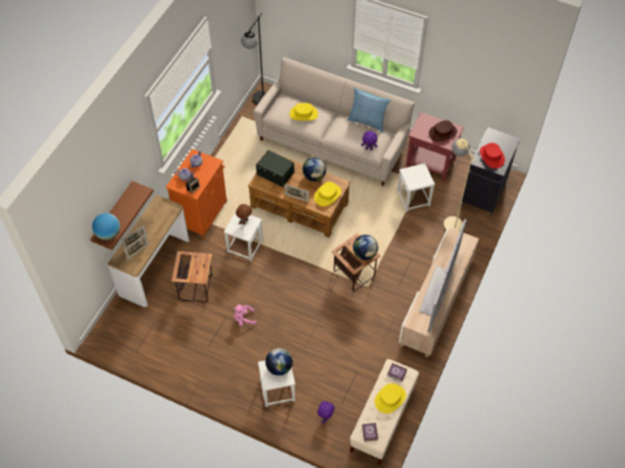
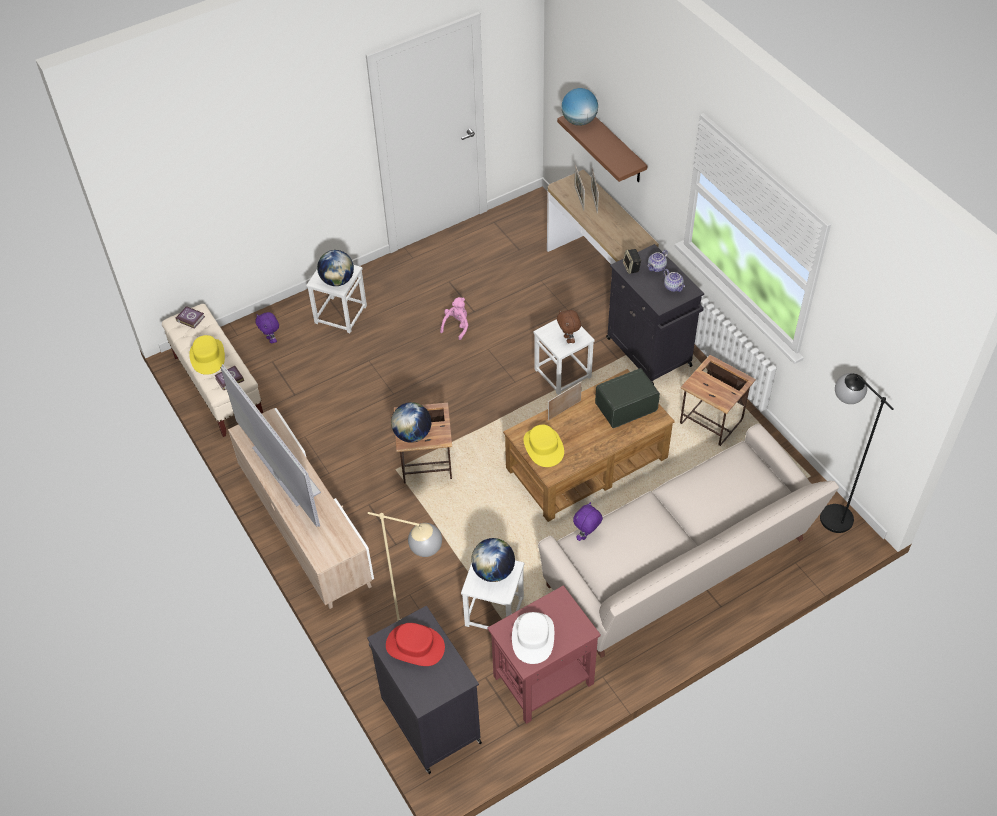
camera: 125 degrees right, 5 degrees down
(196, 287) = (537, 302): side table -> side table (712, 423)
(202, 213) = (650, 353): orange cabinet -> black cabinet
(303, 114) = (715, 486): yellow hat -> none
(314, 176) = (588, 448): globe -> globe (493, 571)
(367, 121) = (645, 567): pillow -> none
(442, 133) = (533, 637): brown hat -> white hat

